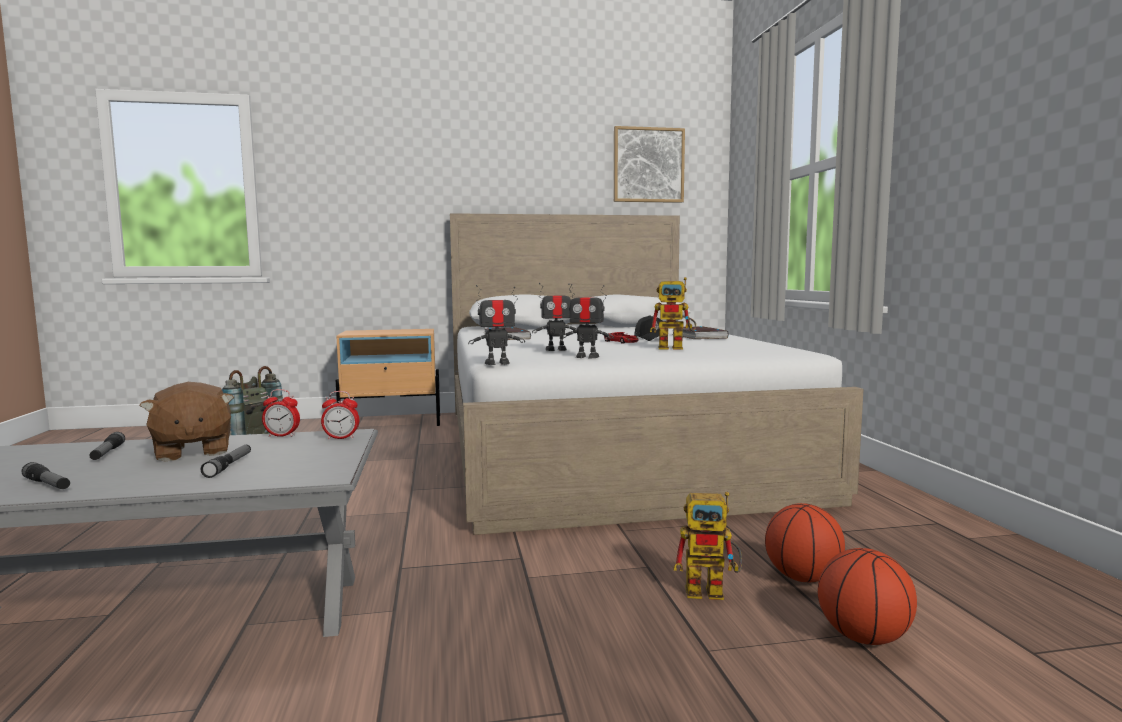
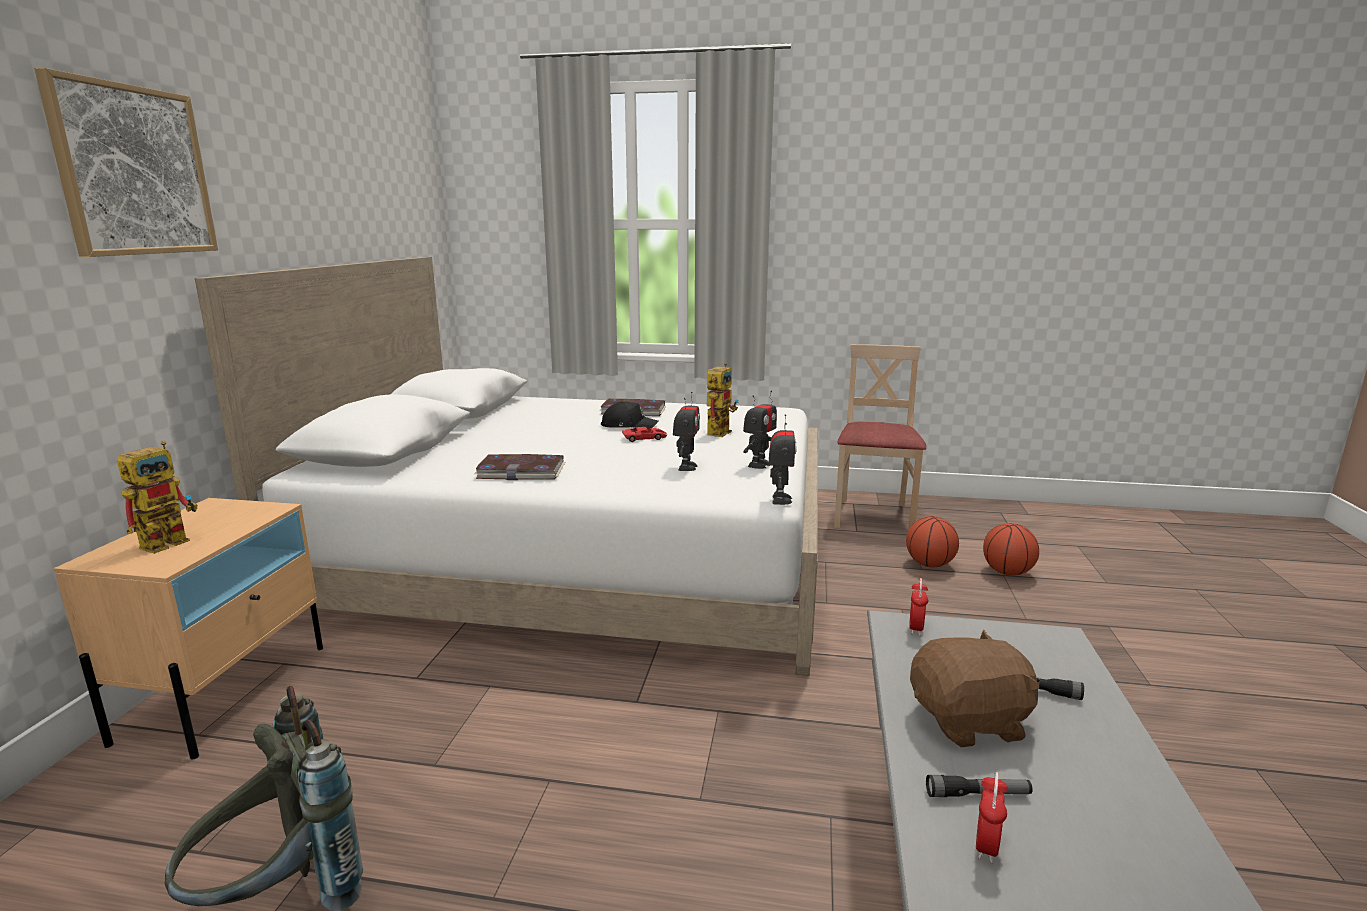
camera: 70 degrees left, 10 degrees up
(48, 485) = (1133, 813): flashlight -> none
(282, 436) = (896, 663): alarm clock -> alarm clock (986, 846)
(648, 165) = (388, 187): picture -> picture (133, 171)
(713, 591) = (945, 596): toy robot -> toy robot (171, 540)
(915, 537) = (873, 516): none -> beige chair

